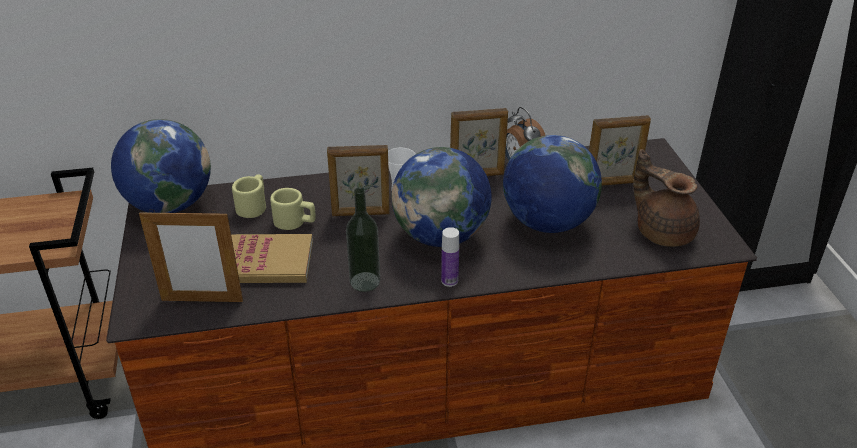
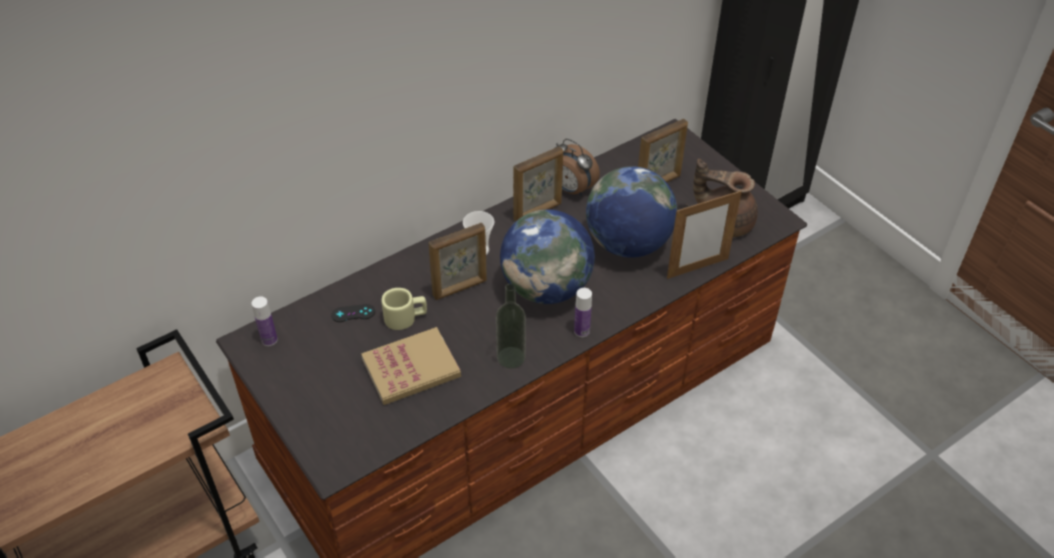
camera: 25 degrees left, 10 degrees up
(170, 205) = (269, 340): globe -> bottle
(202, 300) = (380, 428): picture frame -> picture frame (697, 268)
(253, 206) = (353, 313): beige mug -> black game controller

